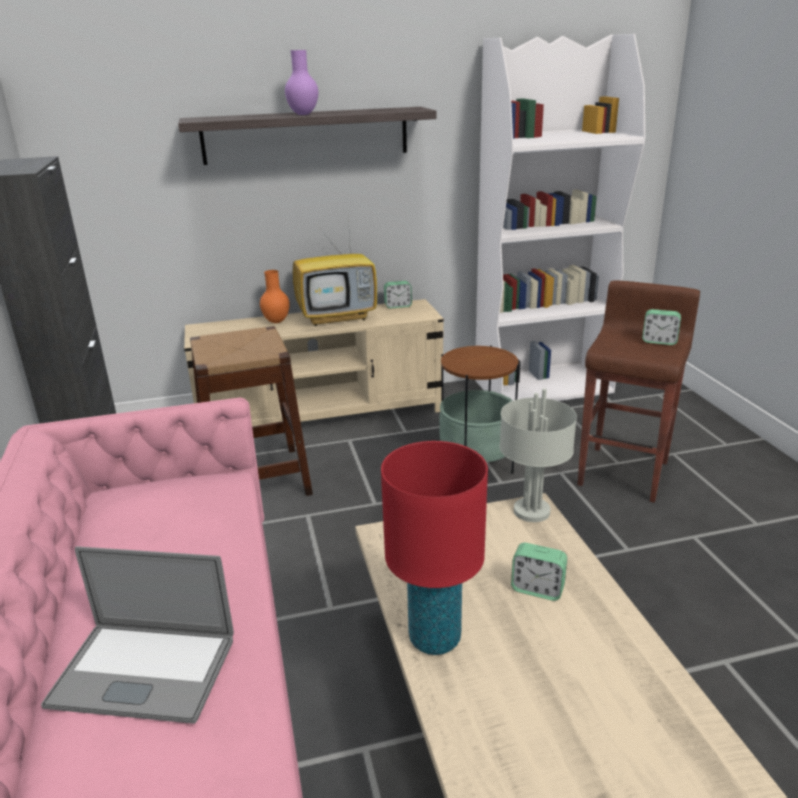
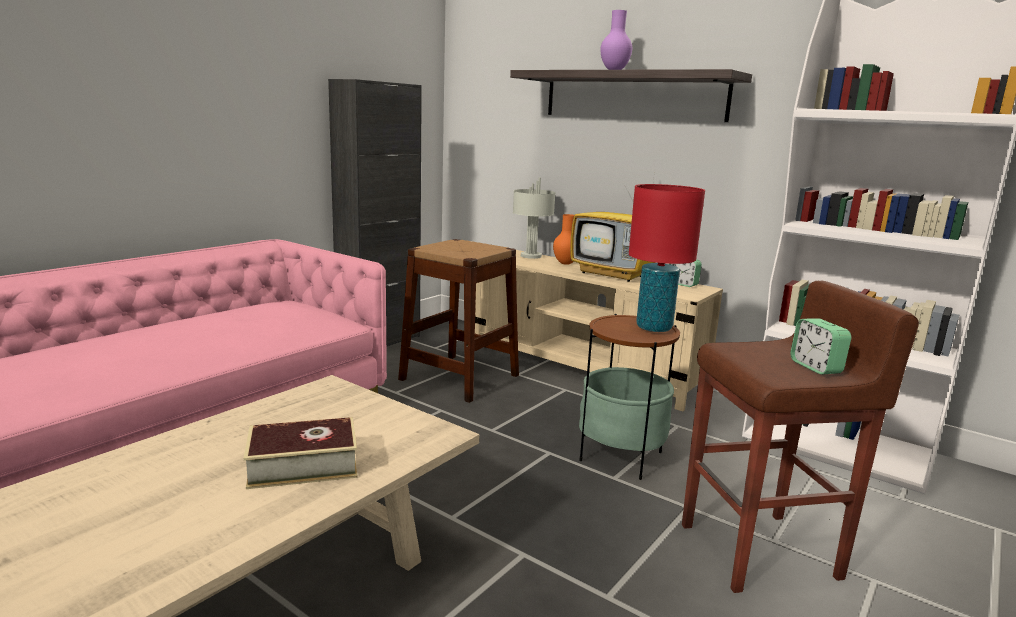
camera: 50 degrees right, 10 degrees down
(143, 671) = (94, 353): laptop -> none
(434, 639) = (197, 438): red table lamp -> red table lamp (653, 328)
(532, 512) = (434, 435): grey table lamp -> grey table lamp (530, 256)
(537, 589) = (303, 465): alarm clock -> book

